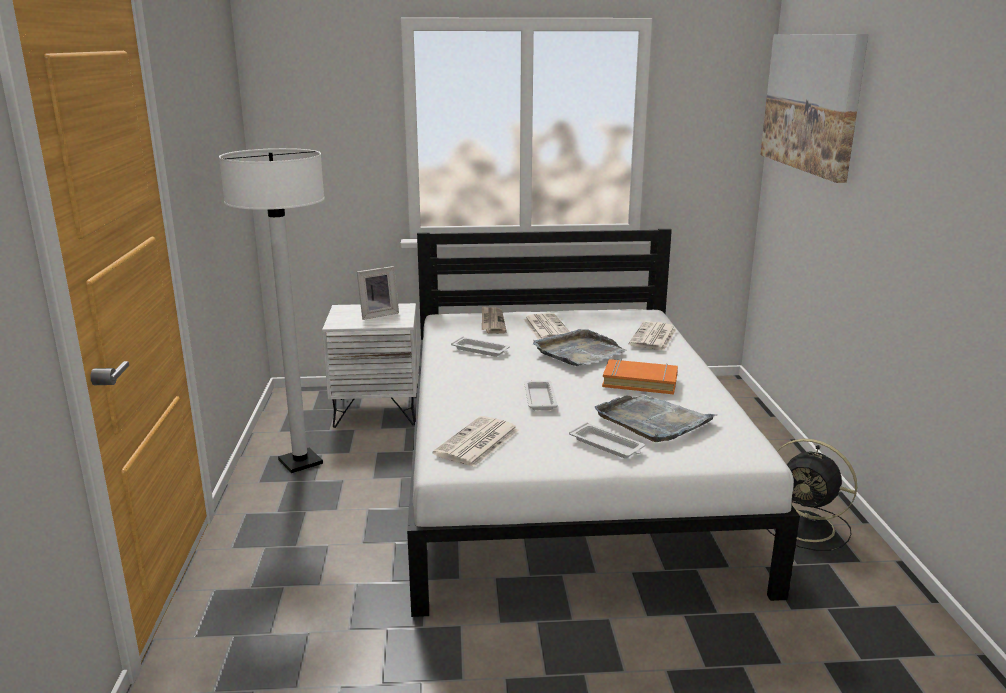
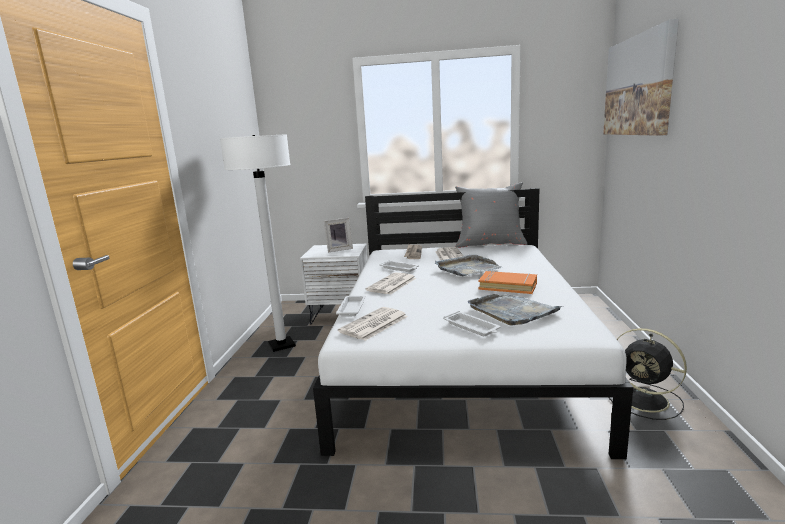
camera: 10 degrees right, 5 degrees down
(540, 398) = (430, 297): white tray -> white tray (352, 308)
(599, 307) = (490, 244): none -> grey pillow
(653, 337) = (524, 259): newspaper -> newspaper (392, 284)

